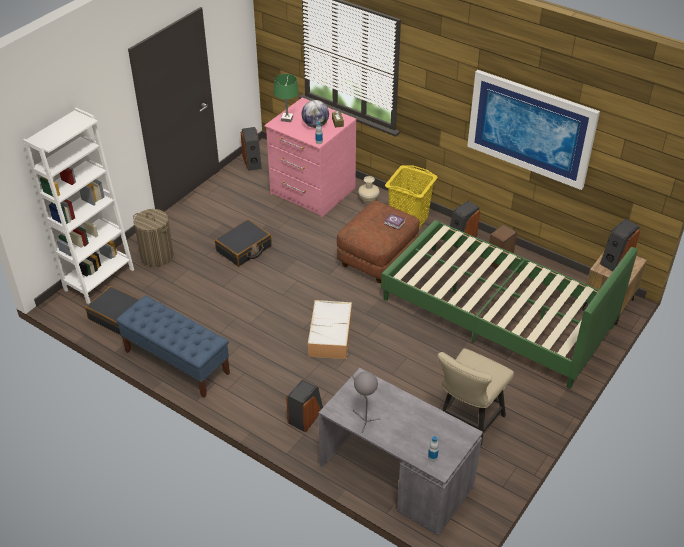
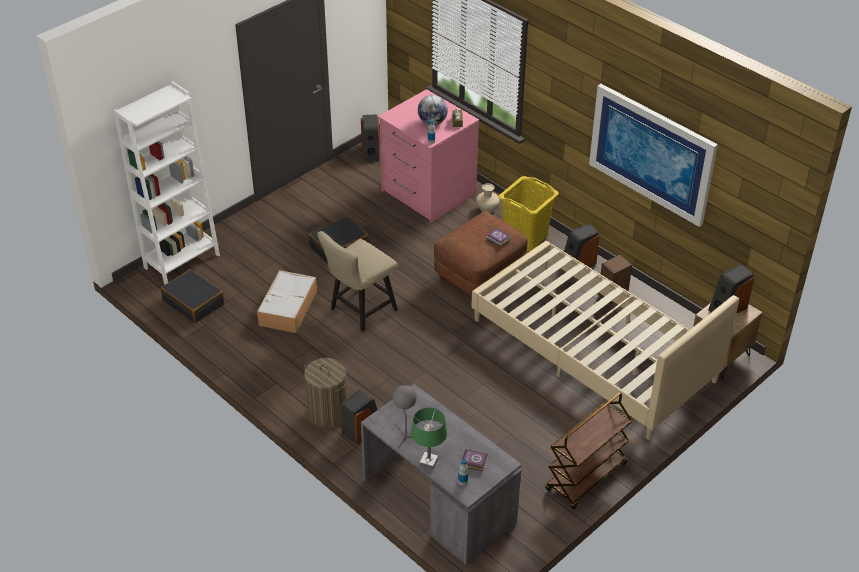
camera: 10 degrees right, 0 degrees up
(157, 256) = (246, 244): laundry basket -> laundry basket (327, 413)
(176, 362) = (242, 357): blue bench -> none
(287, 119) = (404, 112): green table lamp -> green table lamp (428, 462)
(330, 336) = (408, 351): storage box -> storage box (288, 308)
(437, 435) = (473, 461): none -> book
(467, 422) = (528, 459): beige chair -> beige chair (359, 311)
(496, 313) = (593, 350): green bed -> beige bed
(525, 433) = (586, 478): none -> brown cart

